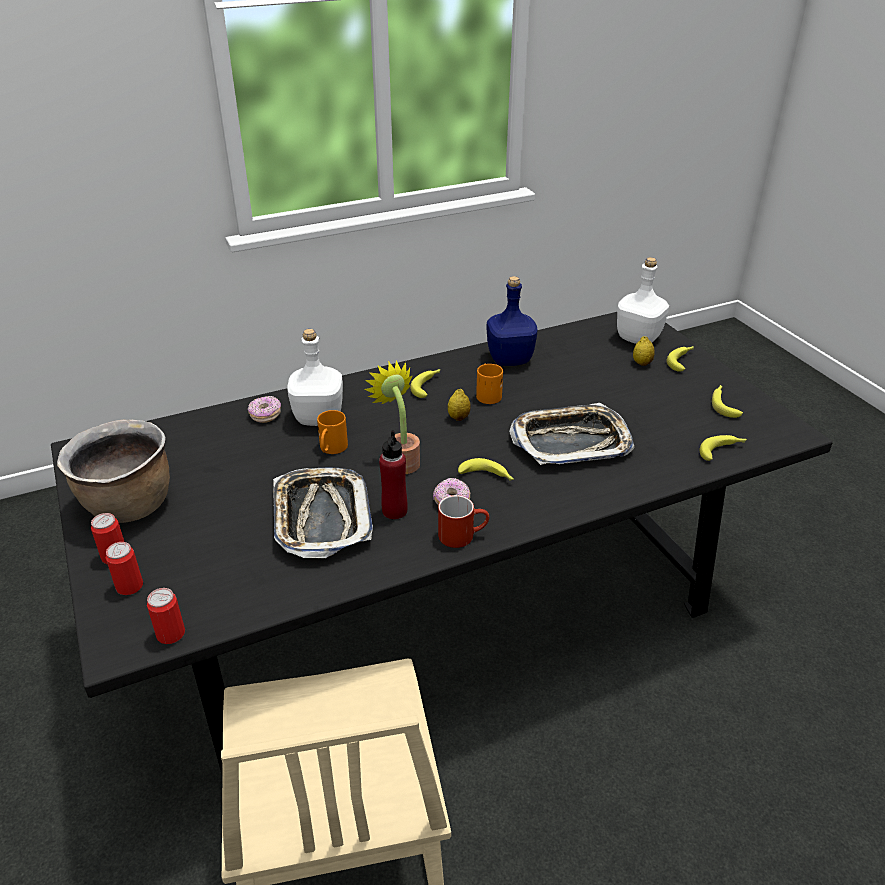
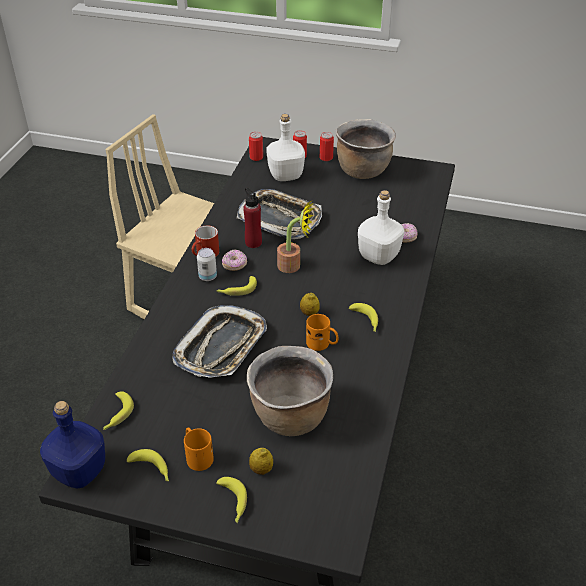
camera: 130 degrees right, 5 degrees up
(331, 449) = (337, 246): orange mug -> orange mug (196, 456)
(495, 509) = (207, 277): none -> can
(509, 359) = (358, 388): blue bottle -> blue bottle (80, 472)
(582, 373) = (289, 416): none -> brown cooking pot
(638, 338) = (301, 505): white bottle -> white bottle (285, 175)

